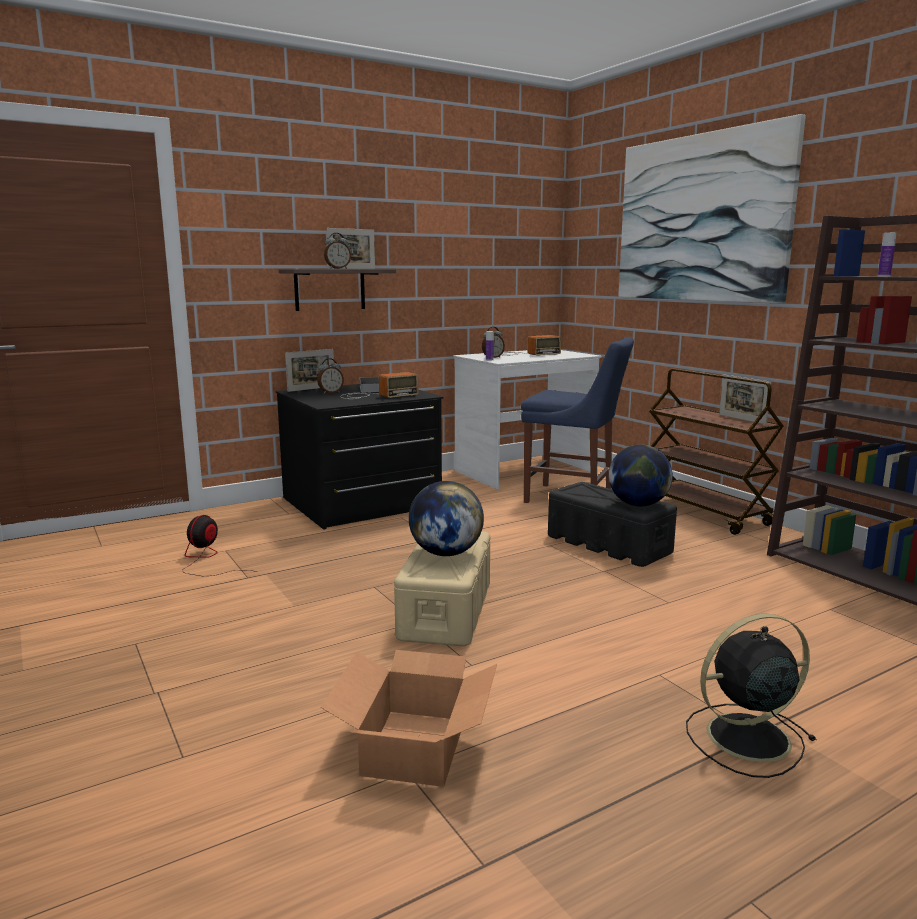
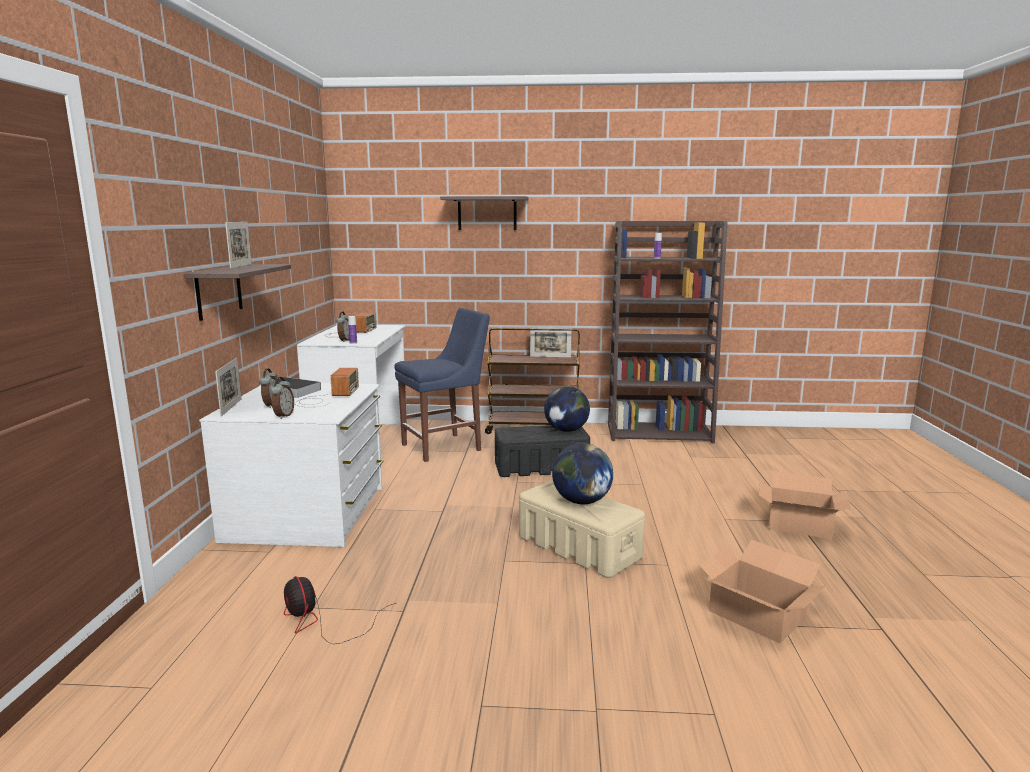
camera: 55 degrees left, 0 degrees up
(337, 268) = (252, 268): alarm clock -> alarm clock (283, 416)
(362, 503) = (309, 513): black dresser -> white dresser
(701, 218) = (487, 213): picture -> shelf
(745, 738) = (800, 525): black fan -> cardboard box

